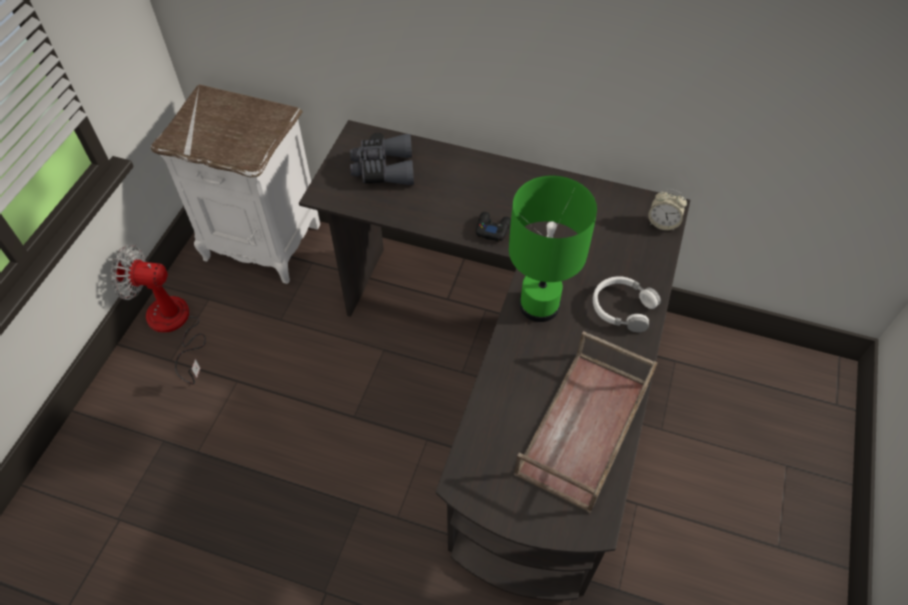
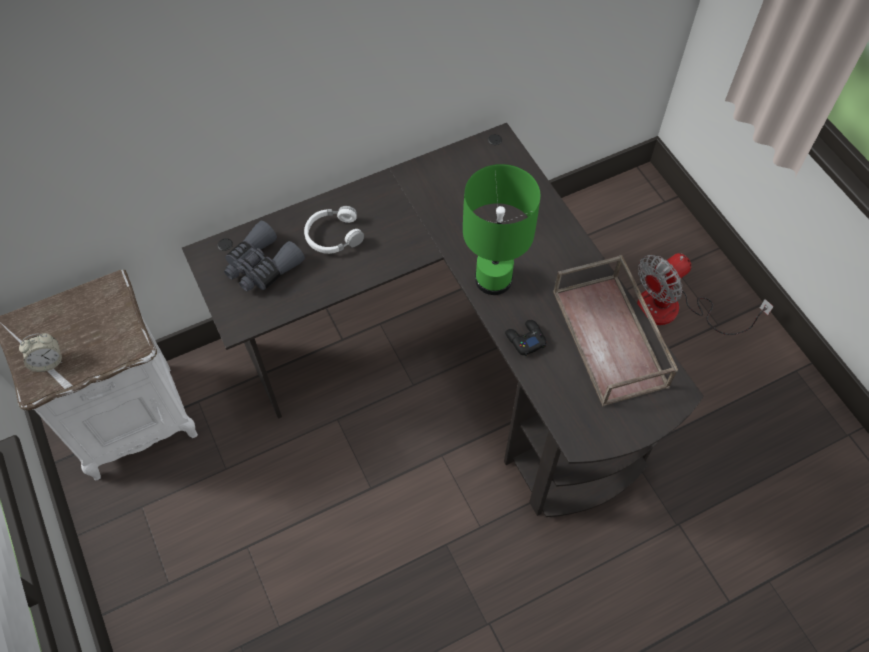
camera: 45 degrees left, 5 degrees up
(173, 327) = (137, 556): fan -> fan (674, 311)
(492, 228) = (399, 249): black game controller -> black game controller (525, 339)
(622, 308) = (547, 237): white headphones -> white headphones (333, 235)
(663, 223) = (508, 154): alarm clock -> alarm clock (48, 362)

